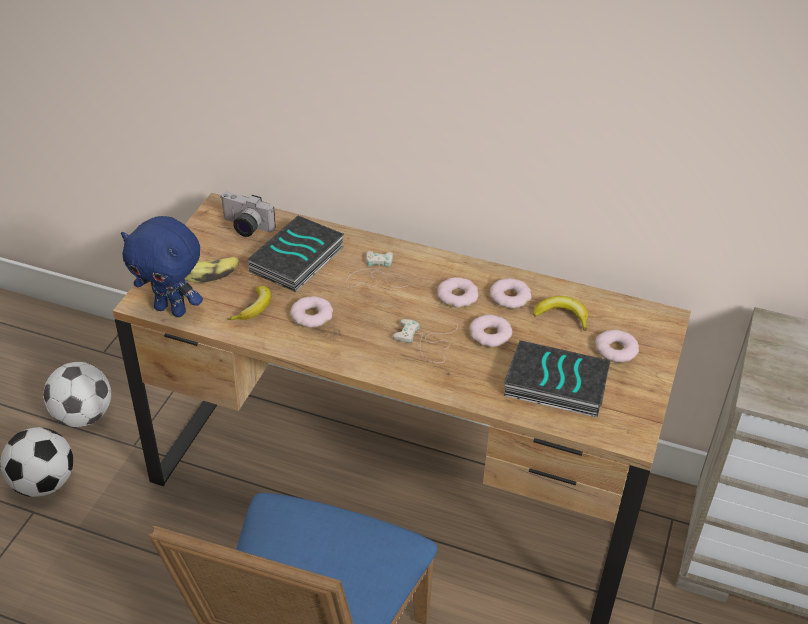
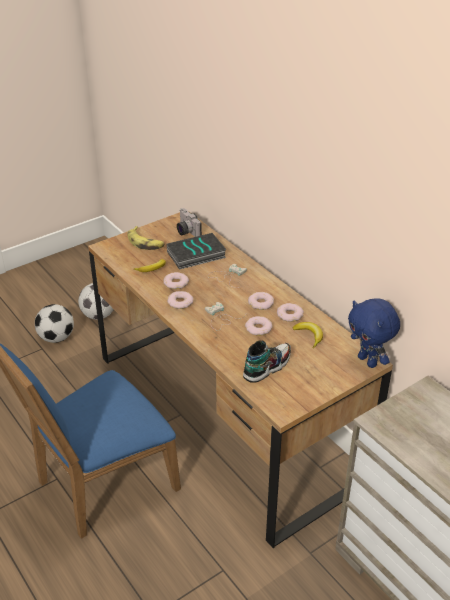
camera: 35 degrees right, 5 degrees down
(172, 309) = (114, 255): blue plush toy -> blue plush toy (368, 361)
(554, 385) = (267, 367): book -> shoe
(615, 350) = (322, 365): donut -> donut (180, 302)

